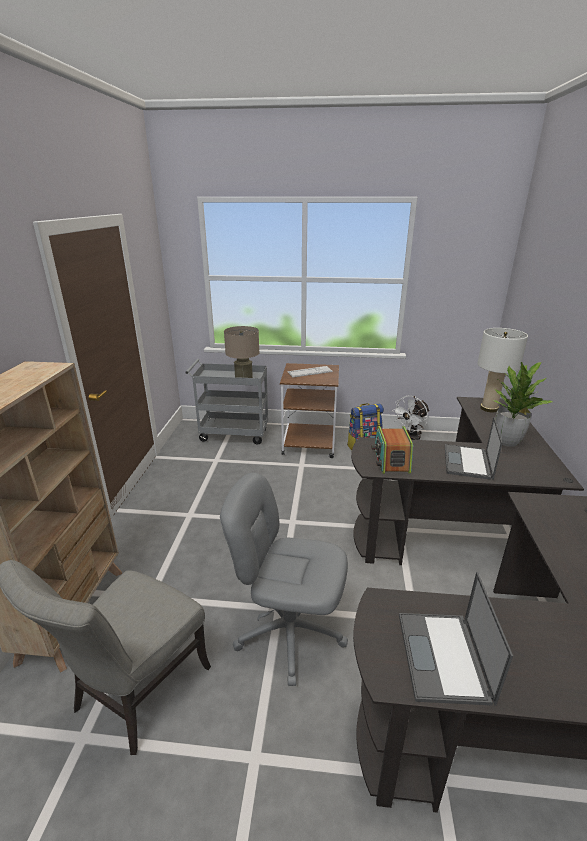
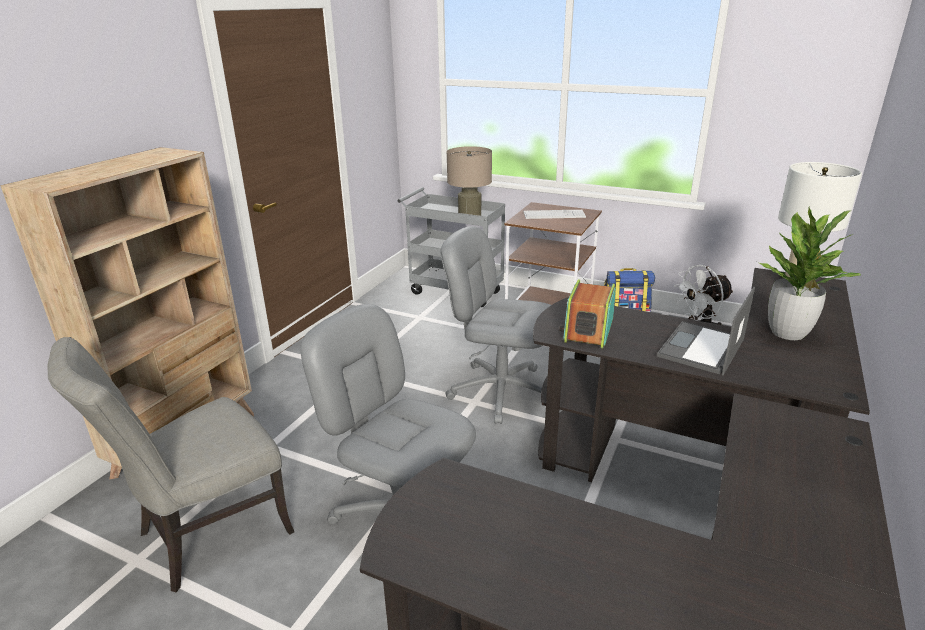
camera: 20 degrees right, 0 degrees up
(306, 509) = (501, 391): none -> grey office chair
(444, 658) = (479, 551): laptop -> none

